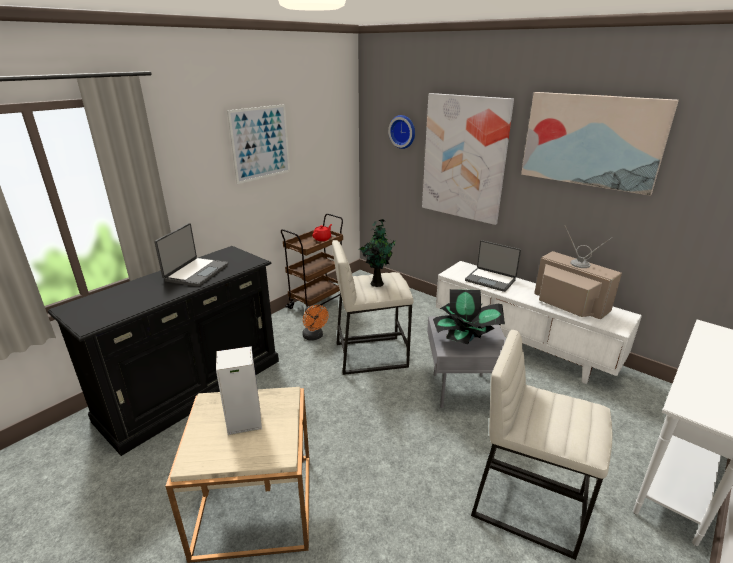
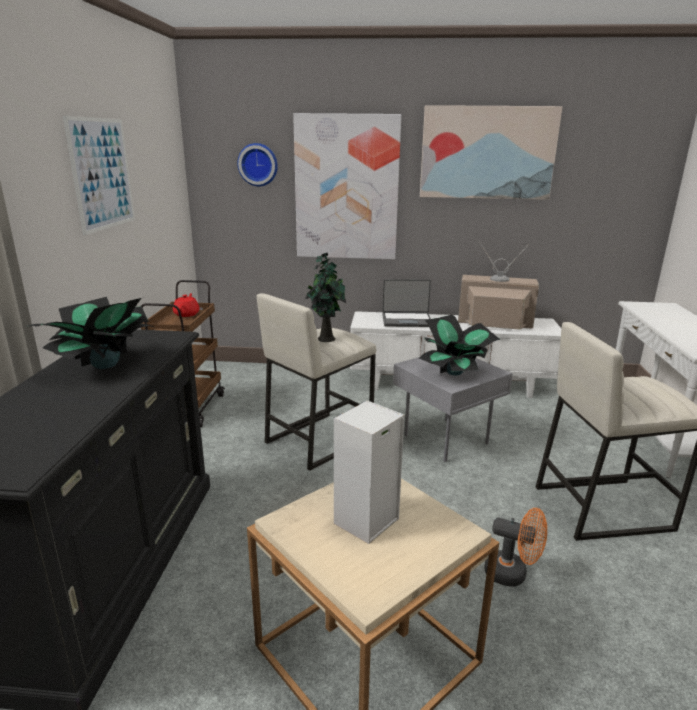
camera: 35 degrees left, 5 degrees down
(196, 272) = (104, 365): laptop -> potted plant
(314, 337) = (228, 444): orange fan -> orange fan (512, 574)

